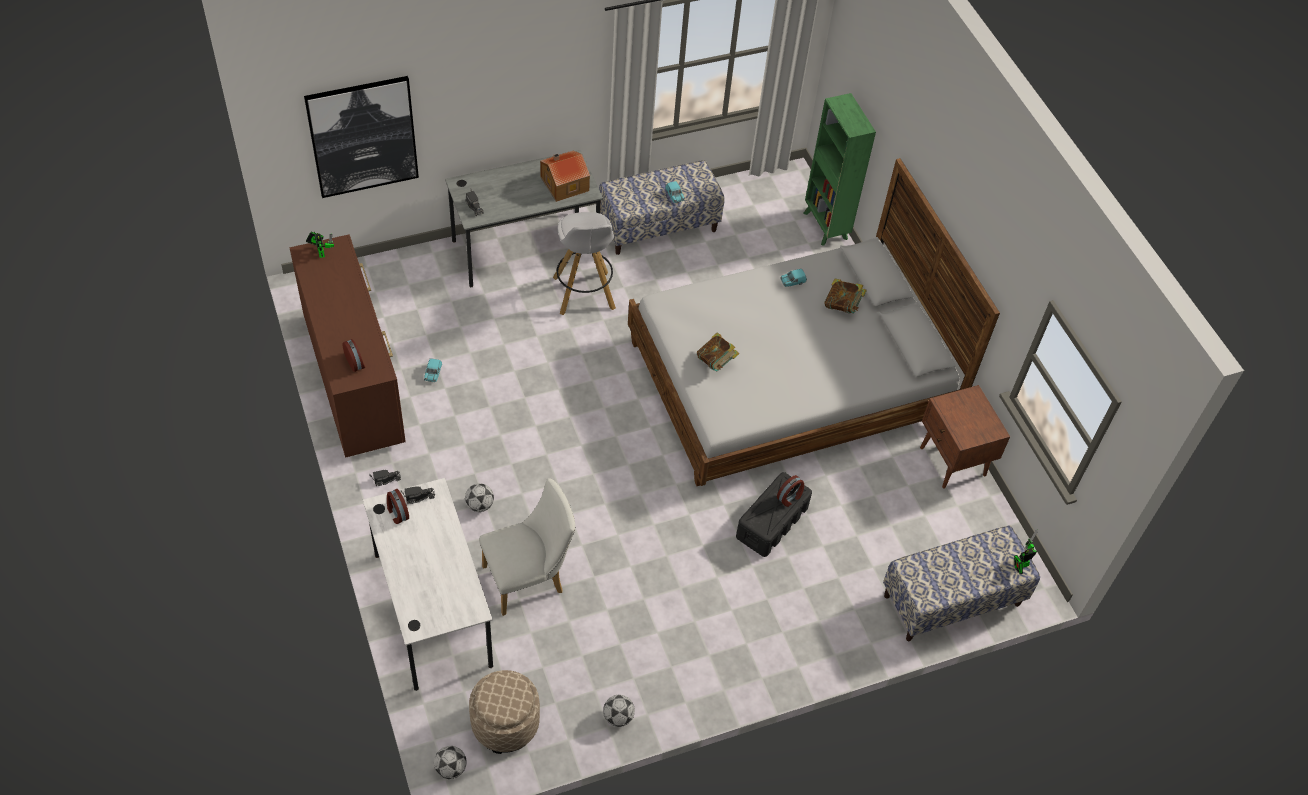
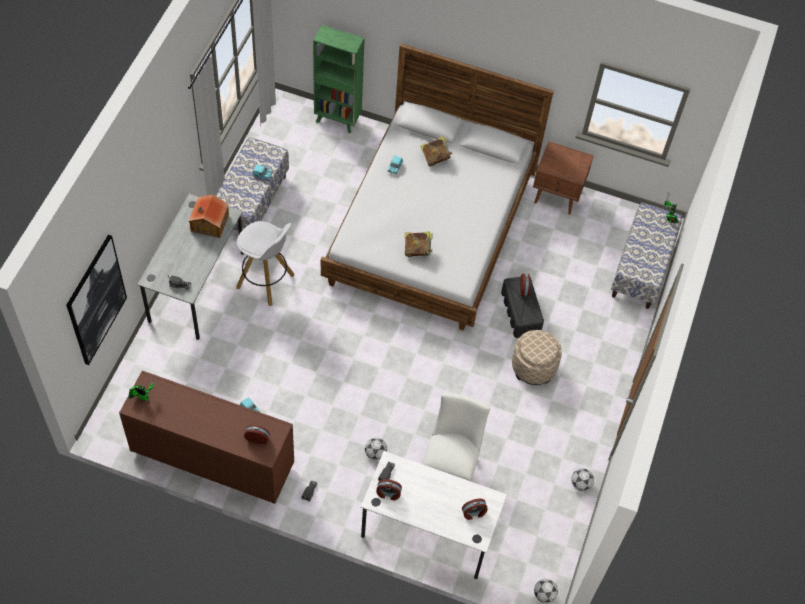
camera: 50 degrees left, 5 degrees up
(442, 603) = (474, 513): none -> alarm clock
(505, 724) = (538, 545): beige ottoman -> beige ottoman (533, 367)

